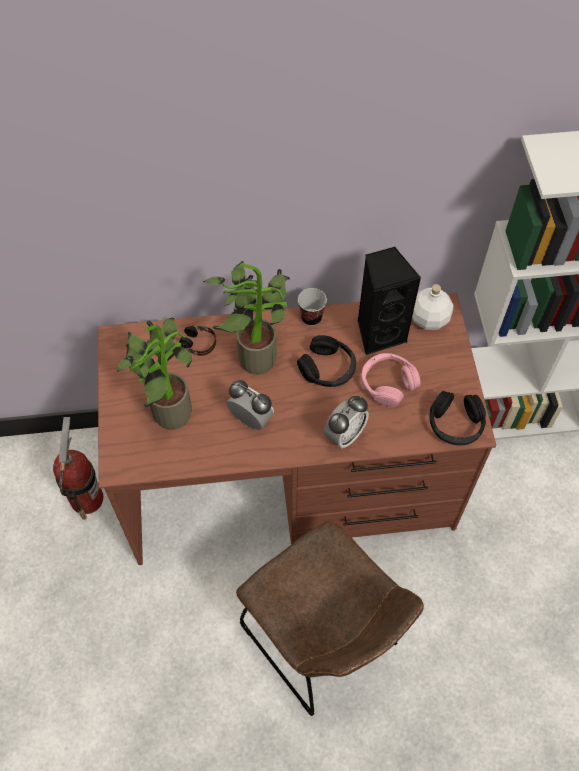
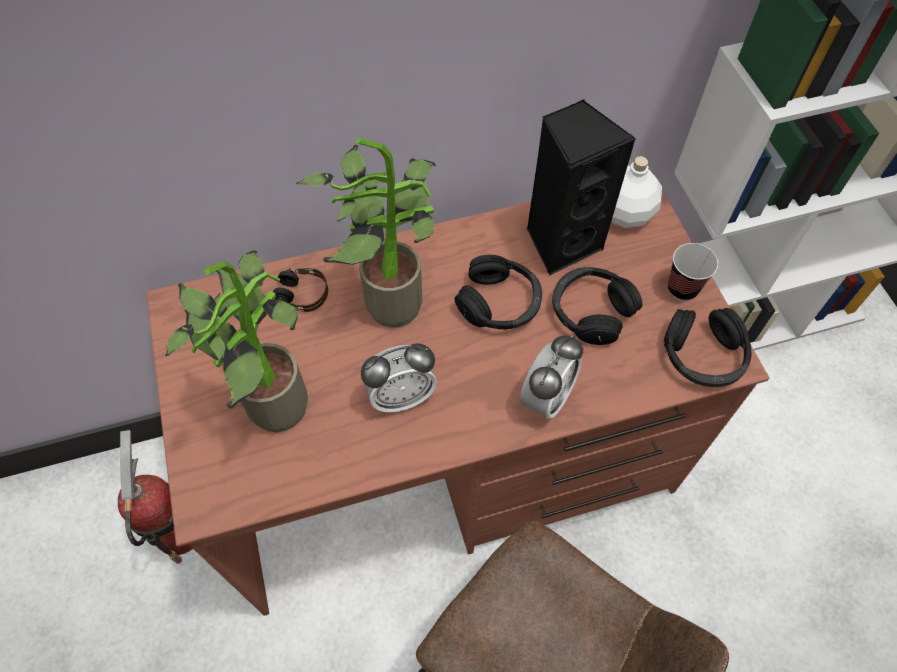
camera: 10 degrees left, 0 degrees up
(251, 419) = (401, 396): alarm clock -> alarm clock turned 135 degrees clockwise
(311, 318) = (460, 234): cup -> cup (682, 288)
(387, 383) = (591, 311): pink headphones -> black headphones

